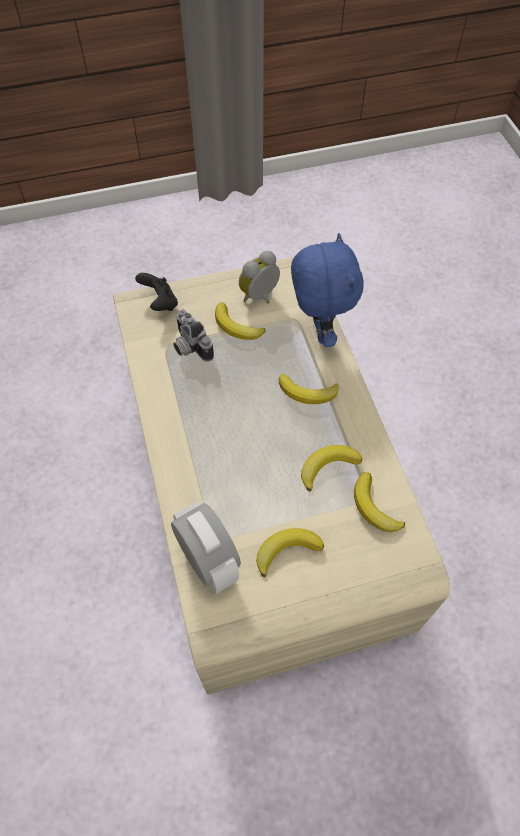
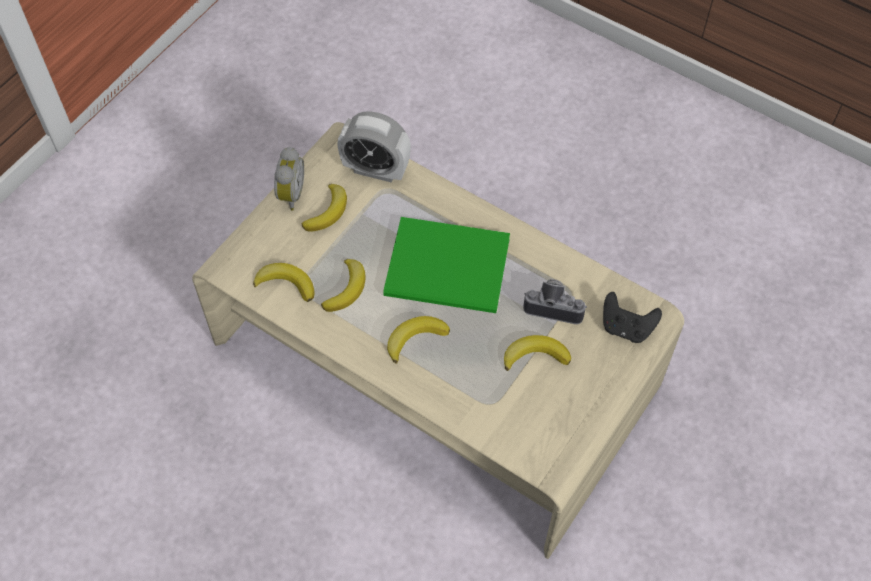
camera: 140 degrees right, 0 degrees up
(235, 422) = (450, 271): none -> green book
(261, 297) = (545, 403): alarm clock -> alarm clock (289, 194)
(319, 331) = (458, 407): blue plush toy -> none

